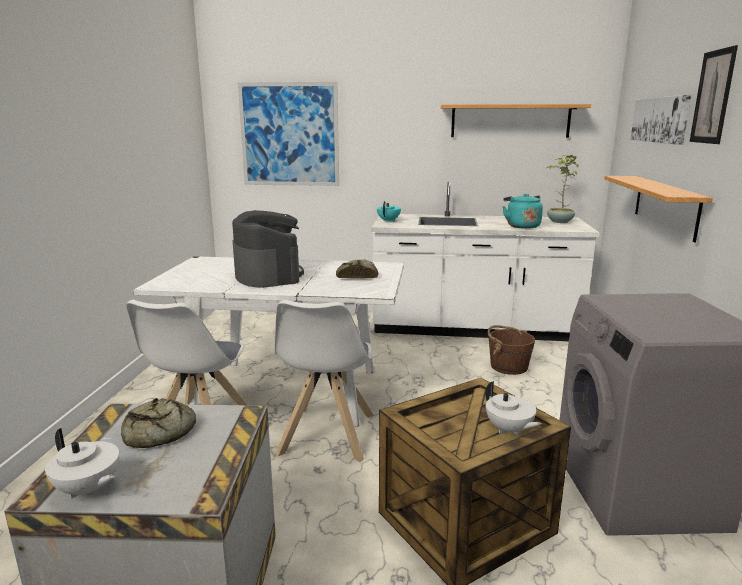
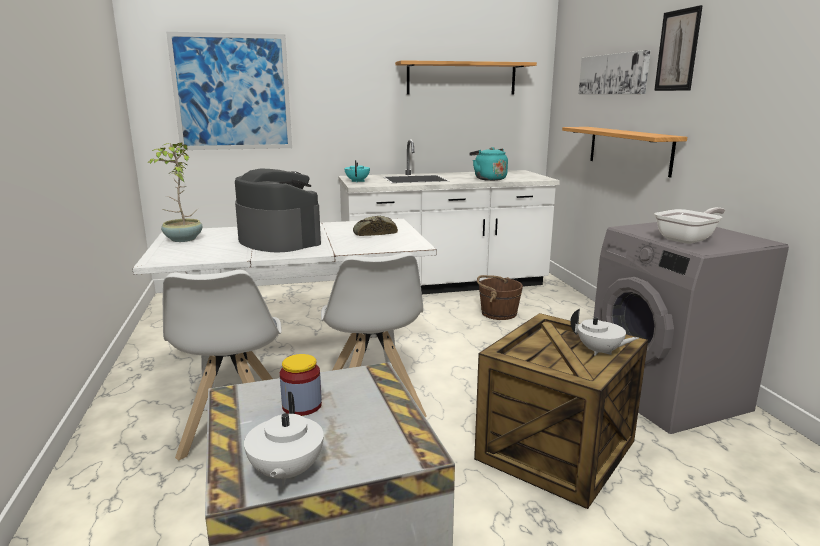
camera: 20 degrees left, 0 degrees up
(88, 490) = (285, 473): white teapot -> white teapot turned 75 degrees clockwise
(158, 433) = (302, 406): bread -> jar
(559, 222) = (515, 174): potted plant -> potted plant (182, 239)
(655, 320) = (688, 239): none -> frying pan

